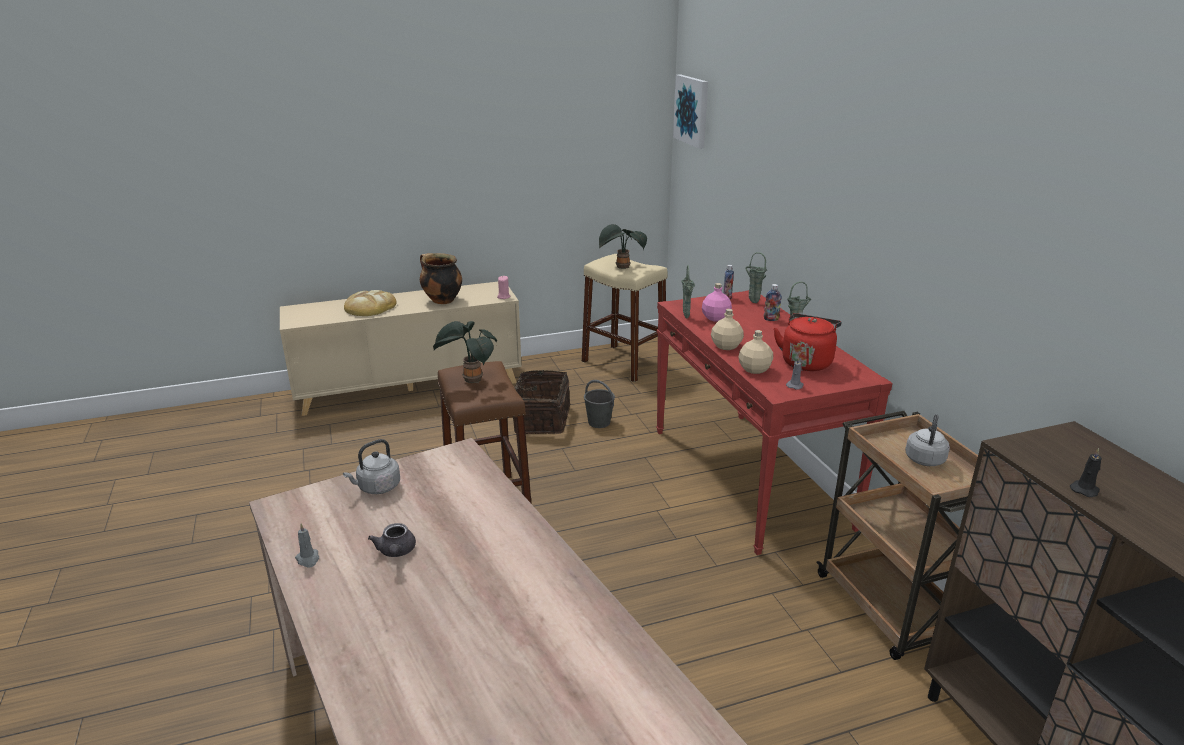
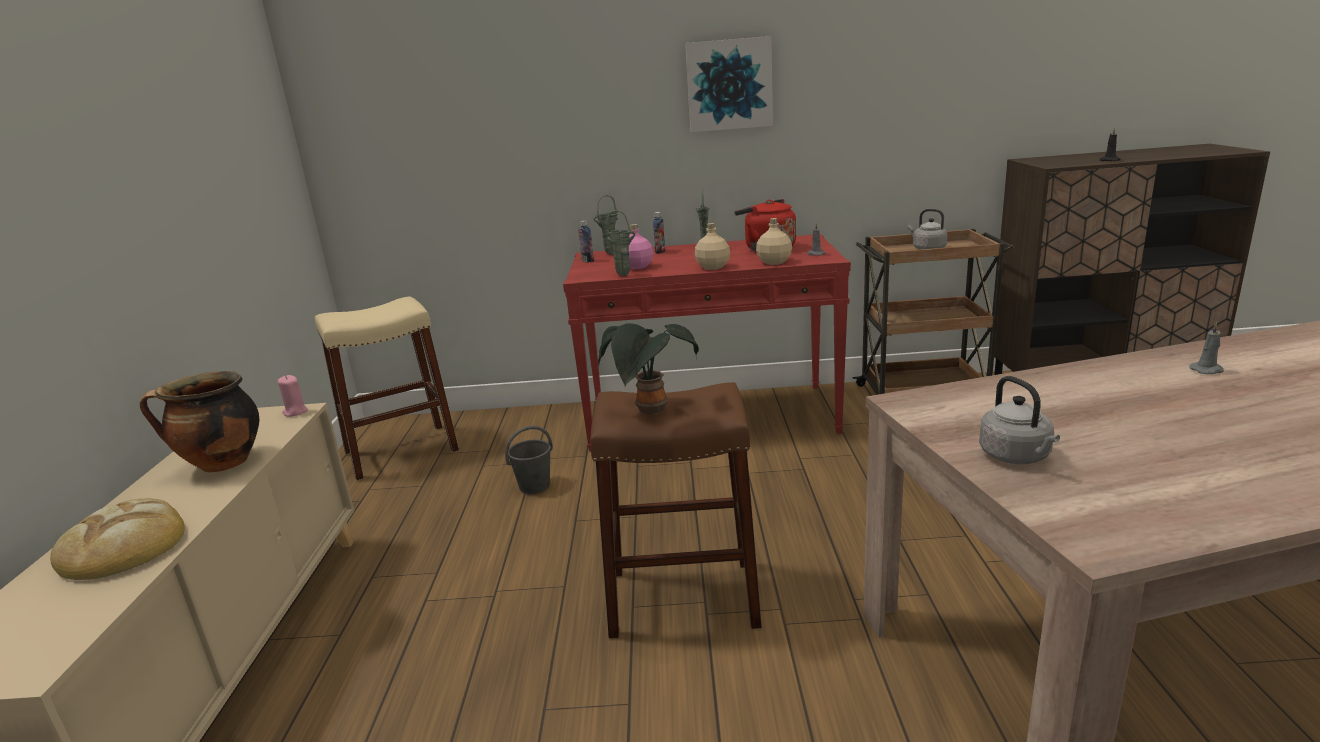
camera: 70 degrees left, 5 degrees down
(308, 559) = (1244, 504): grey candle -> grey candle (1207, 370)
(396, 552) = (1183, 440): grey teapot -> none
(540, 419) = (484, 531): basket -> none
(621, 267) = (373, 314): potted plant -> none
(692, 110) = (349, 89): picture -> picture (729, 85)

